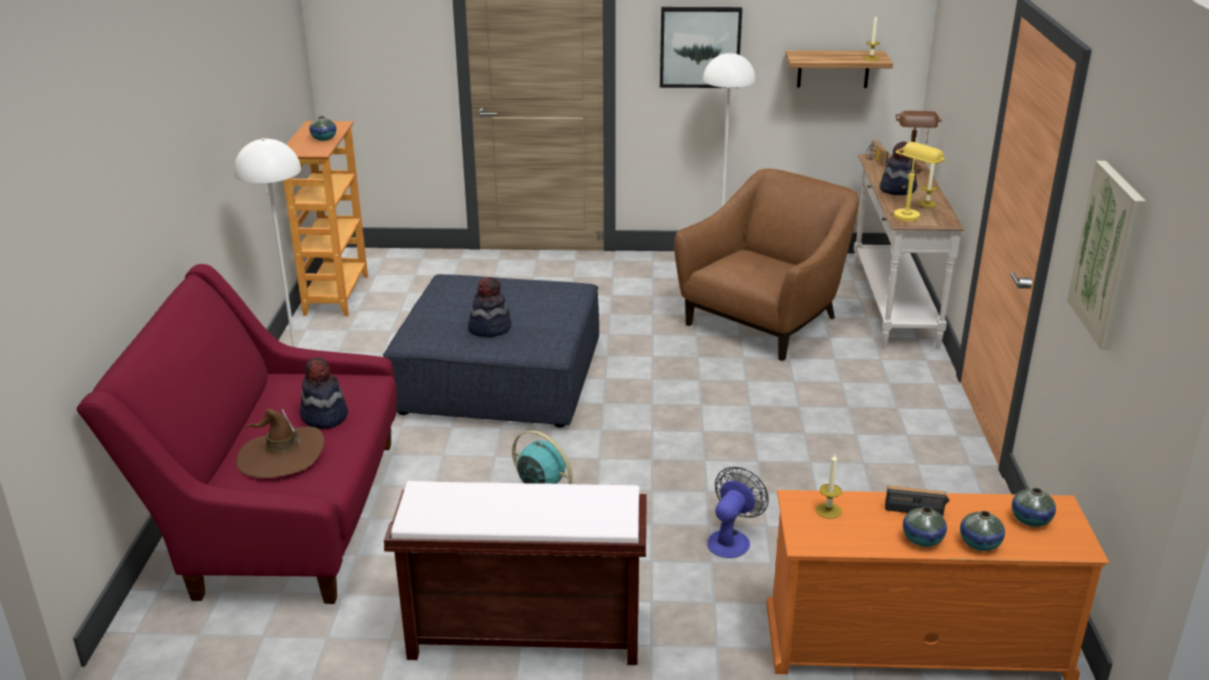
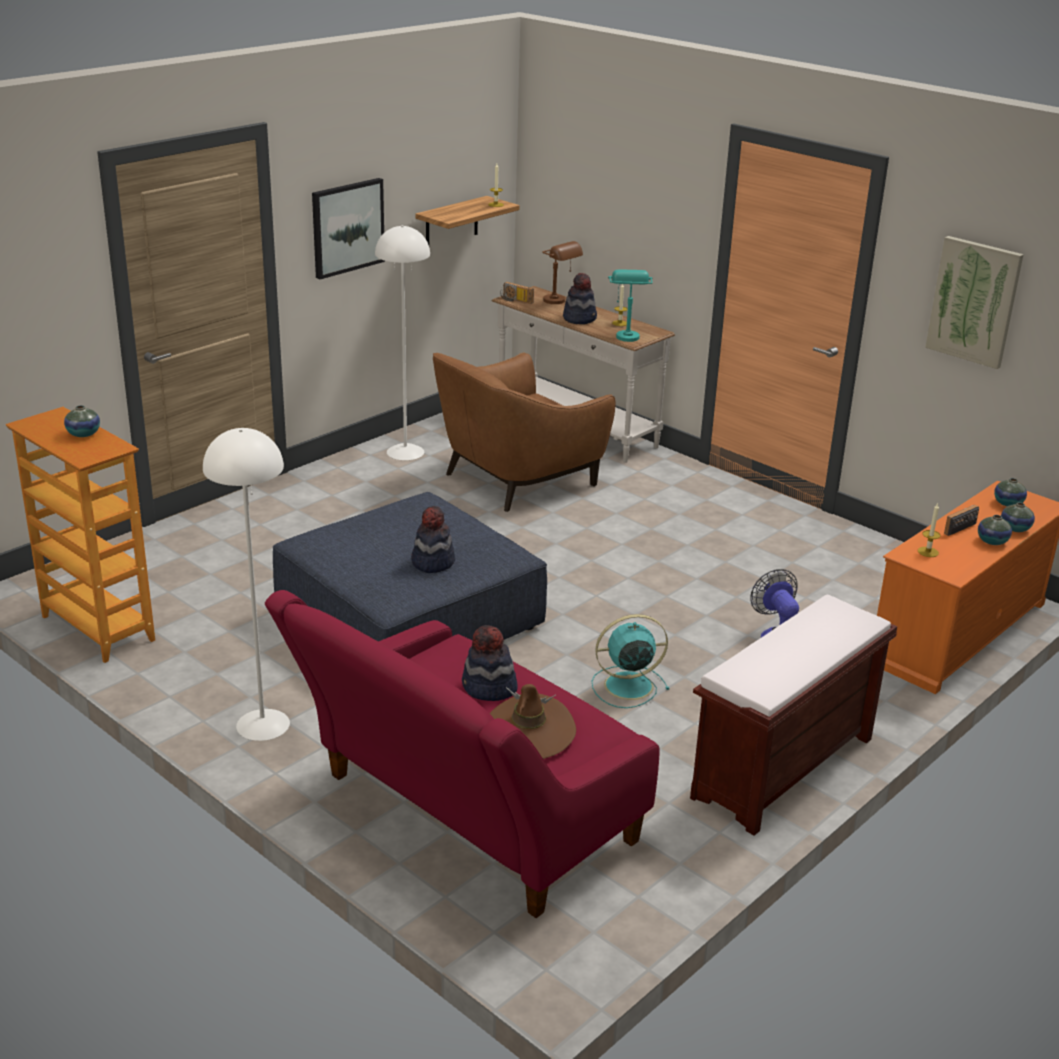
camera: 50 degrees left, 0 degrees up
(764, 322) = (517, 479): brown armchair -> brown armchair turned 120 degrees counterclockwise
(911, 214) = (626, 334): yellow table lamp -> turquoise table lamp

